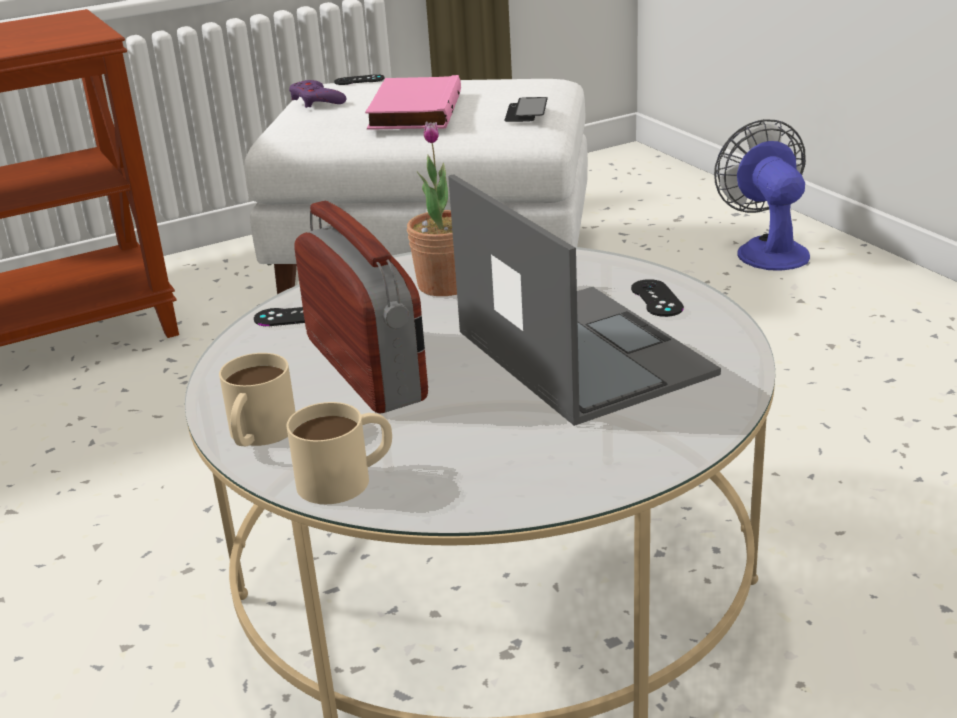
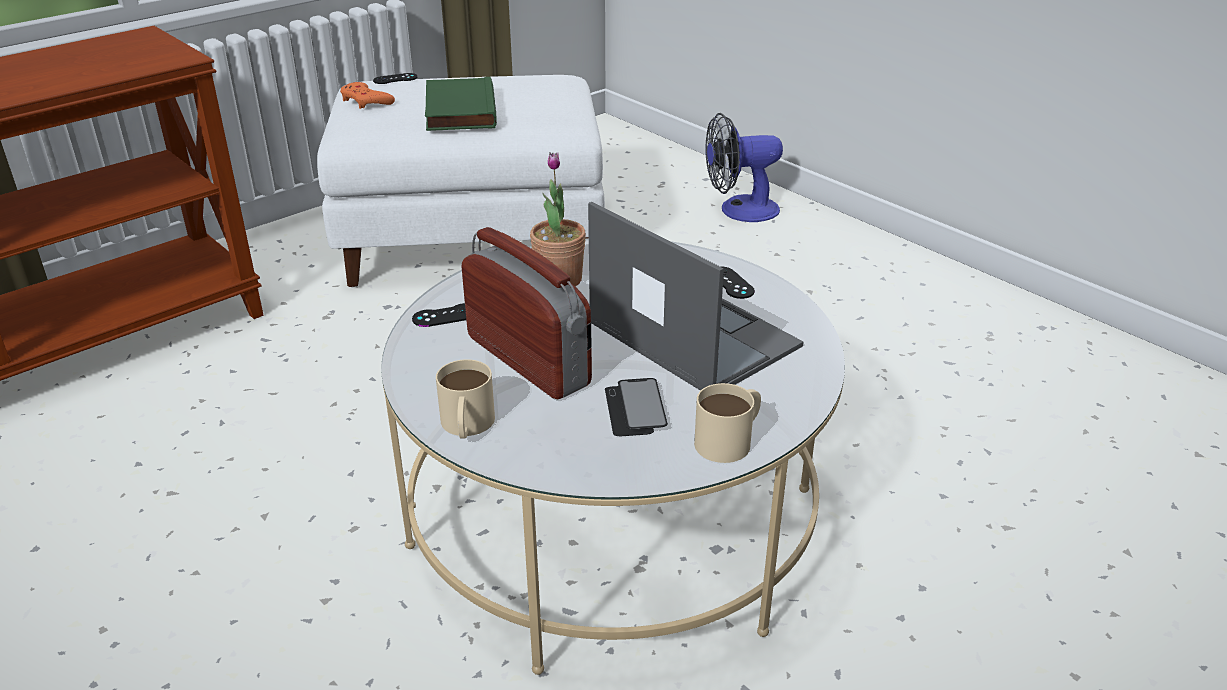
camera: 15 degrees left, 5 degrees up
(316, 100) = (366, 101): purple game controller -> orange game controller
(347, 478) = (556, 457): beige mug -> beige mug (730, 439)
(412, 111) = (458, 110): pink book -> green book
(526, 112) = (557, 110): phone -> phone (635, 409)
(767, 250) = (739, 210): fan -> fan turned 75 degrees counterclockwise

